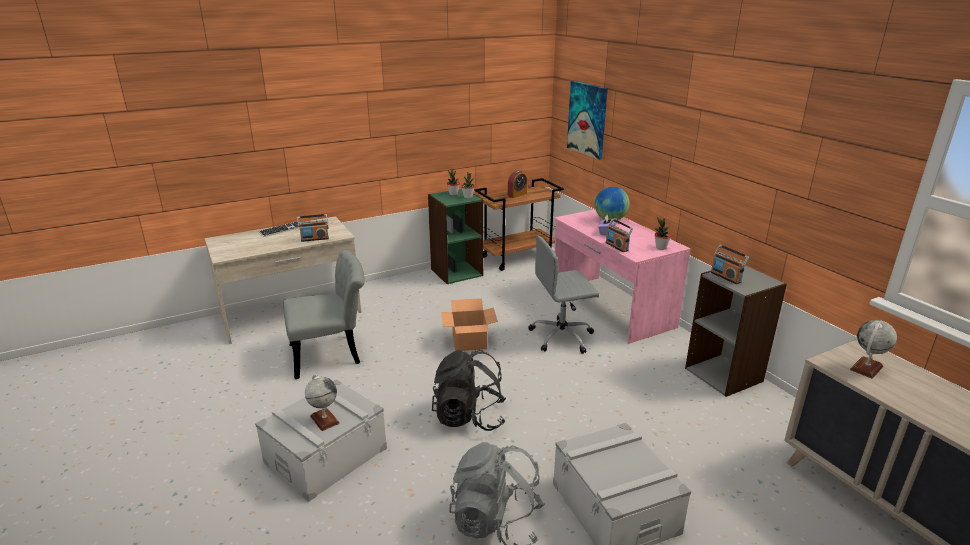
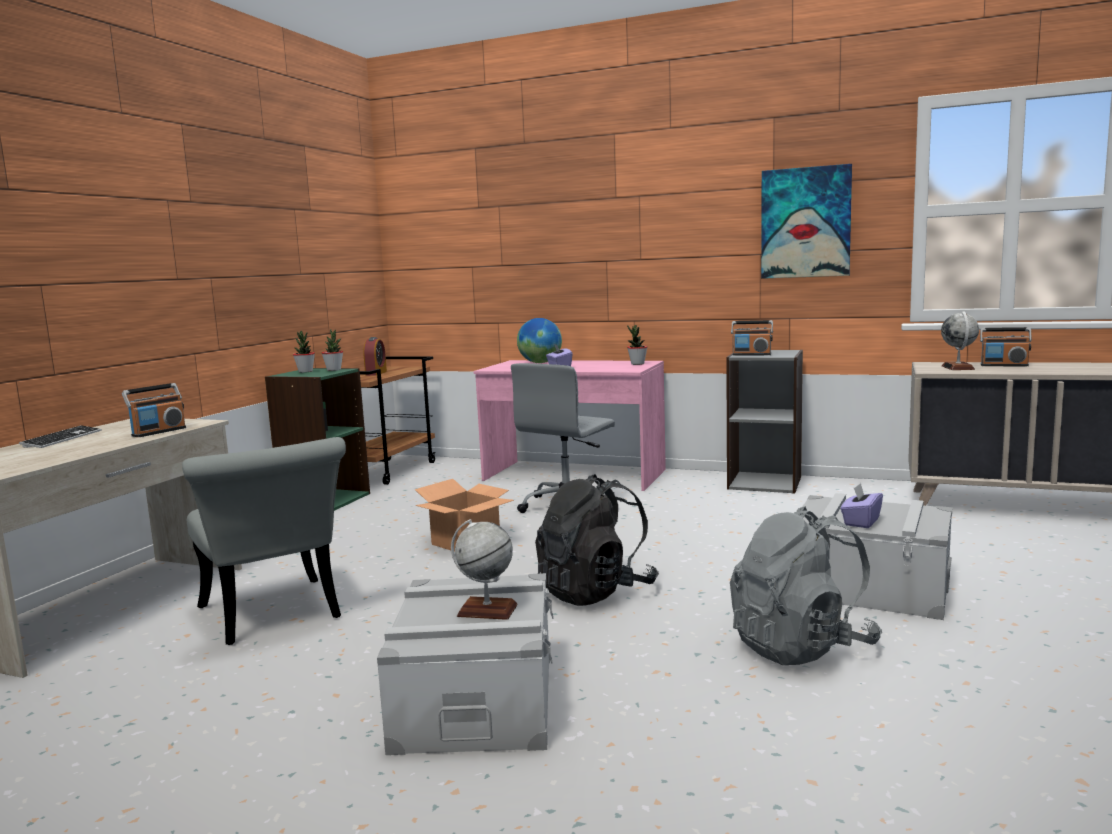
camera: 40 degrees left, 15 degrees down
(332, 354) = (274, 617): grey chair -> grey chair turned 120 degrees clockwise
(587, 119) = (456, 254): picture -> picture (805, 223)
(599, 467) = (861, 522): none -> purple tissue box
(617, 246) = (596, 370): radio -> radio (1004, 365)

